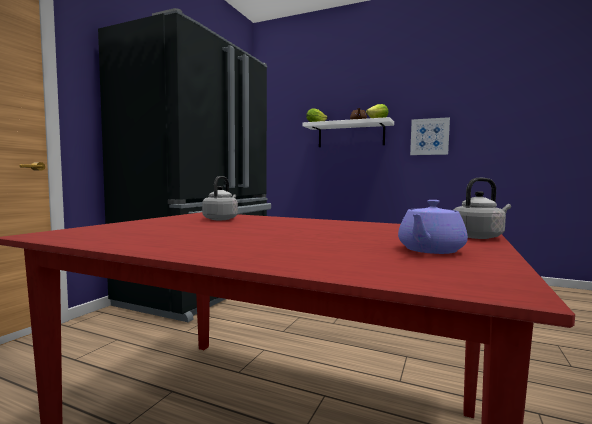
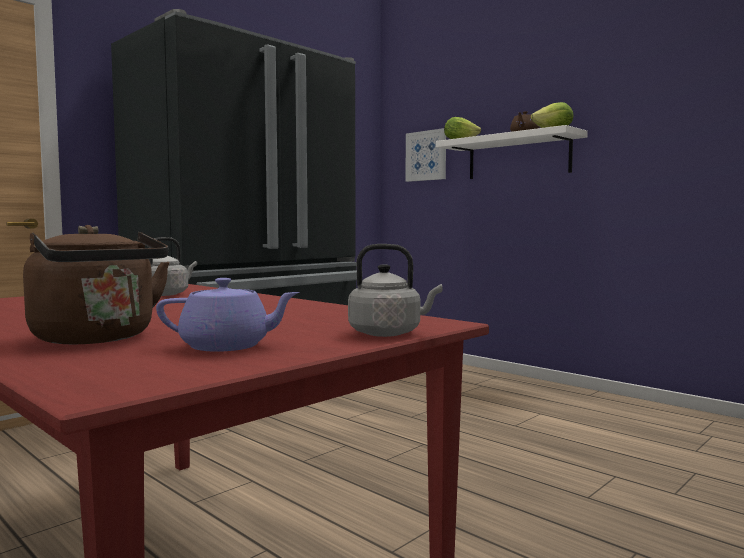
camera: 20 degrees right, 0 degrees up
(318, 251) = (98, 339): none -> brown kettle
(429, 136) = (648, 154): picture -> picture (426, 156)
(430, 250) = (227, 346): purple teapot -> purple teapot turned 150 degrees counterclockwise

